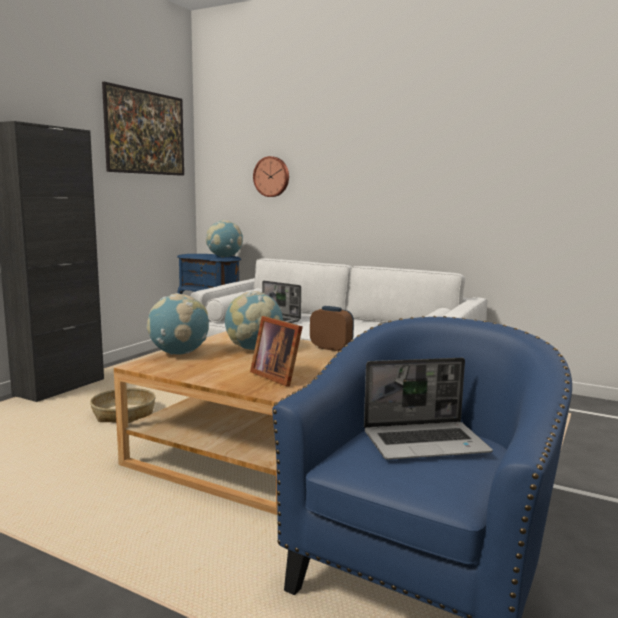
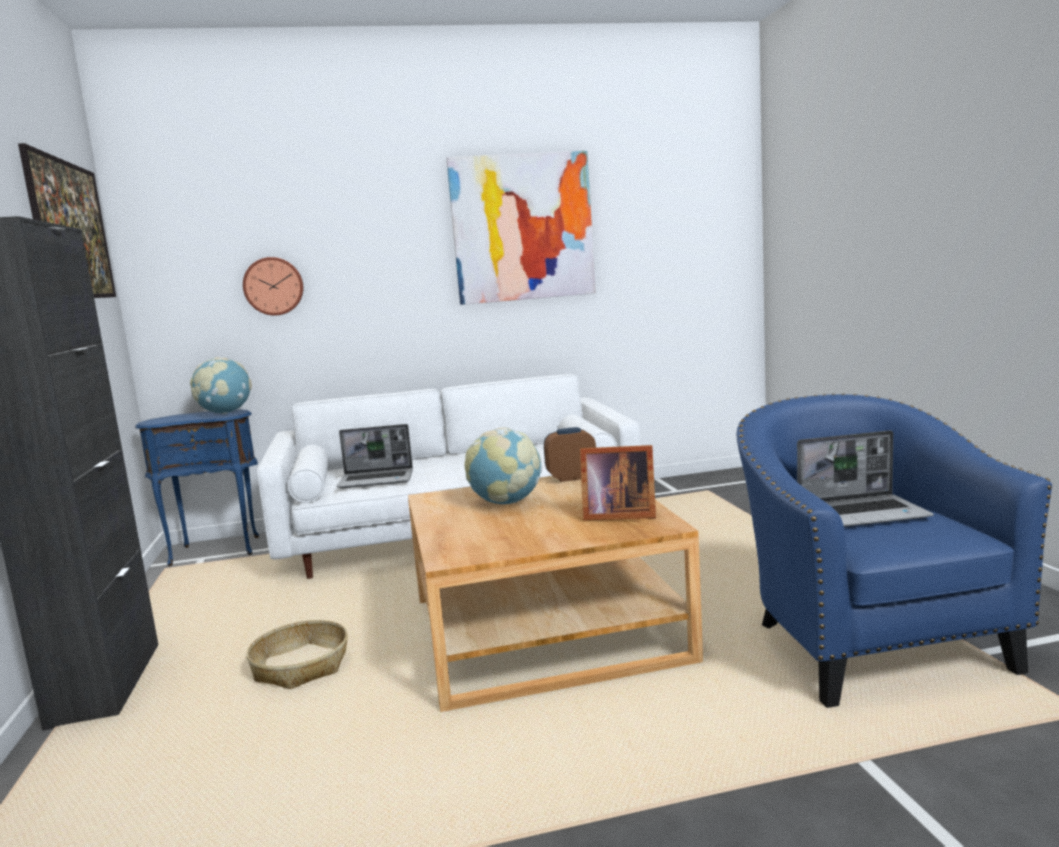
camera: 40 degrees left, 0 degrees up
(179, 353) = (447, 533): globe -> none
(426, 442) = (863, 513): laptop -> laptop turned 45 degrees clockwise
(451, 142) = (522, 228): none -> picture

